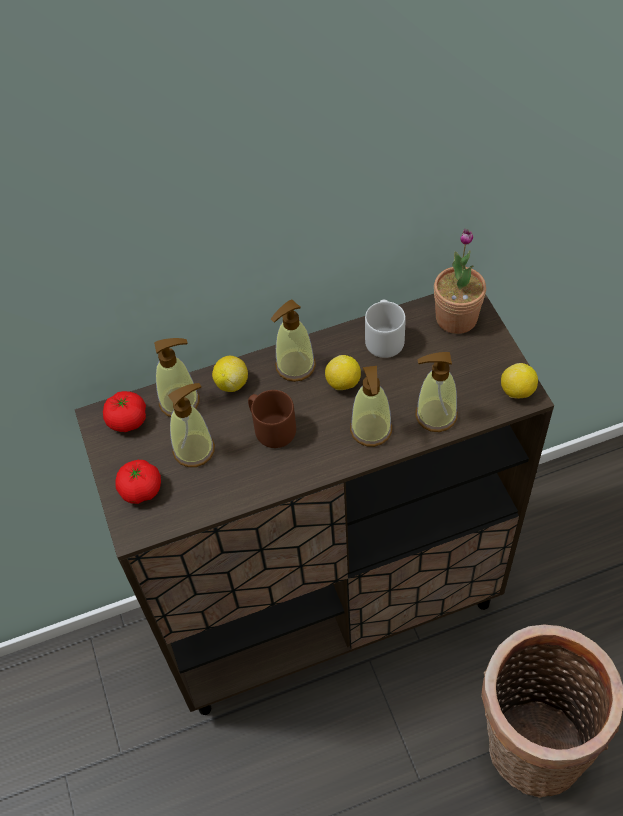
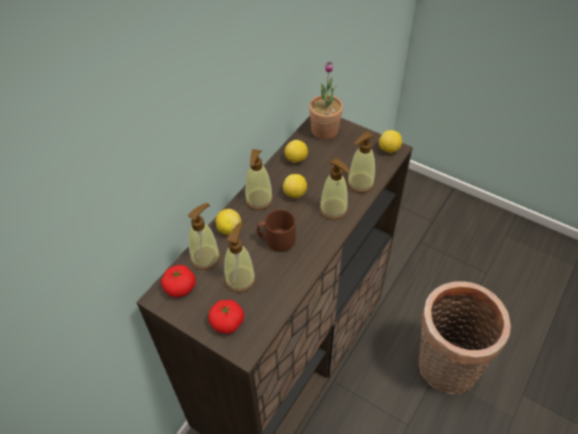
camera: 40 degrees left, 5 degrees down
(384, 338) = (296, 159): grey mug -> lemon

